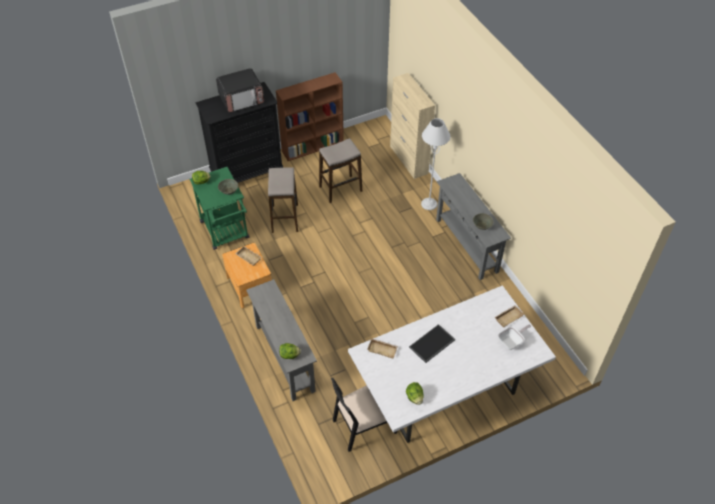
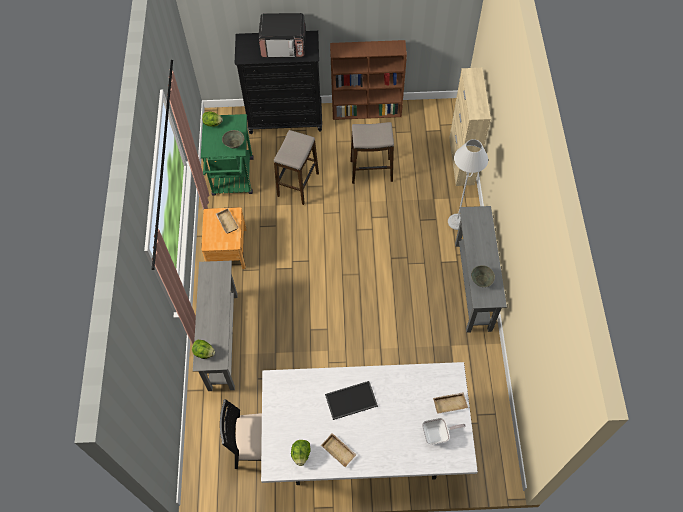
camera: 25 degrees right, 10 degrees up
(383, 349) = (297, 385): beige tray -> beige tray (339, 450)

